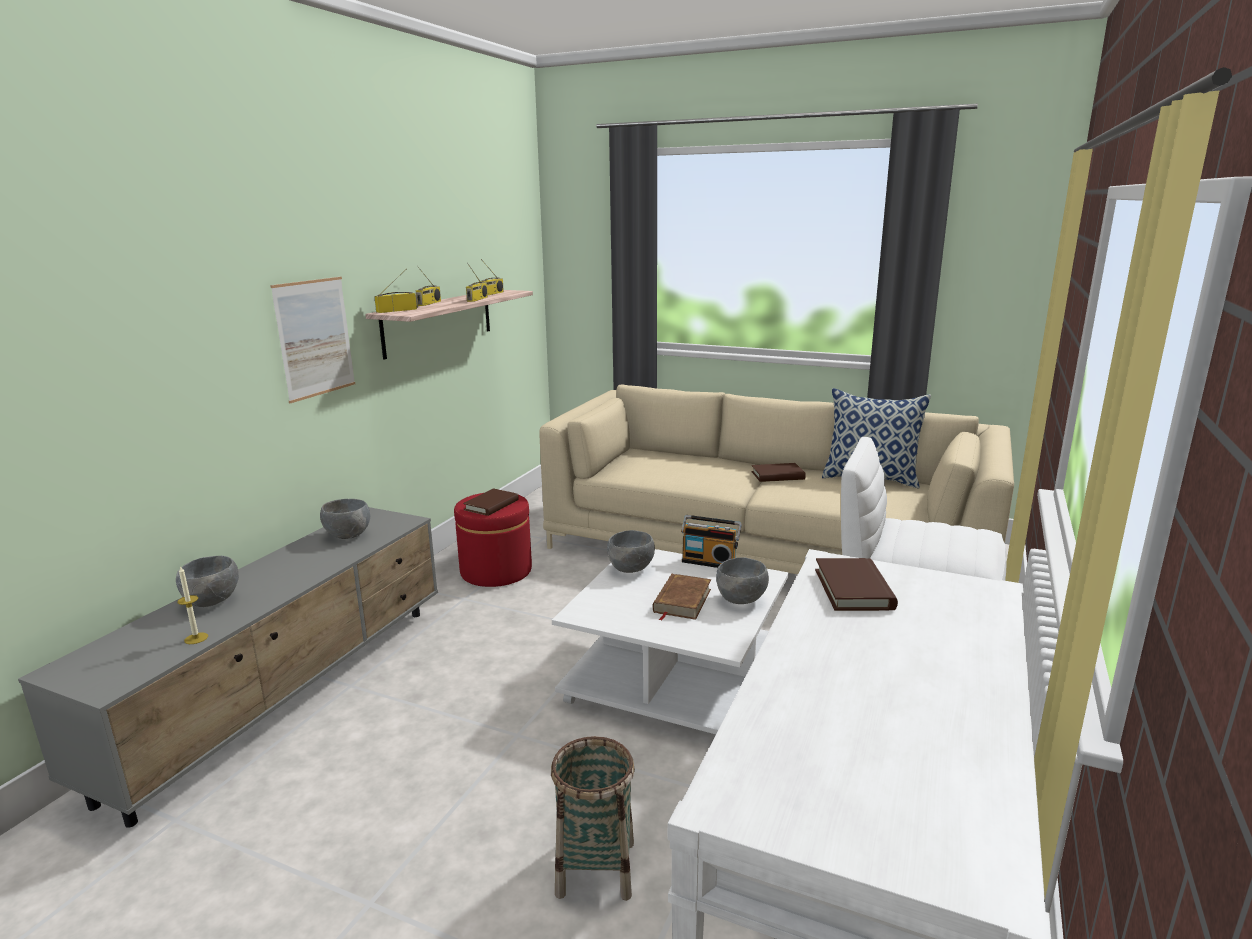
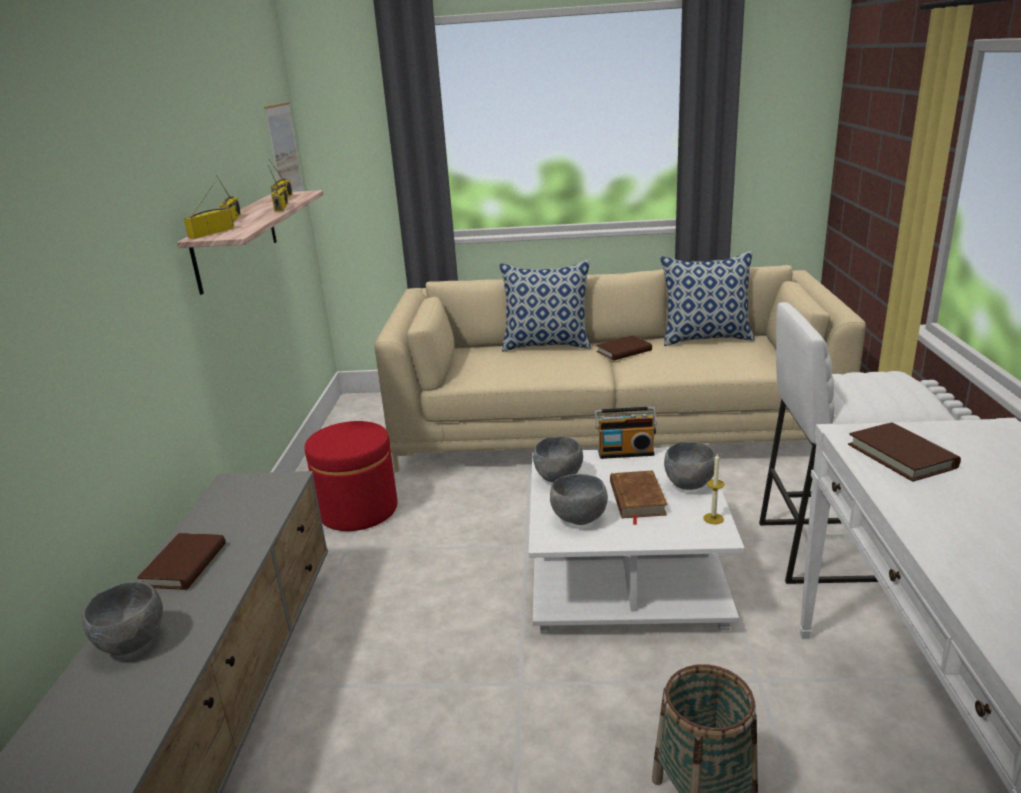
camera: 20 degrees left, 5 degrees up
(196, 638) = (157, 697): candle -> candle (713, 518)
(315, 338) = (138, 281): picture -> picture (284, 153)
(348, 536) = (232, 515): grey bowl -> grey bowl (579, 519)
(491, 505) = (349, 440): brown book -> brown book (185, 565)
(713, 459) = (547, 345): none -> pillow

